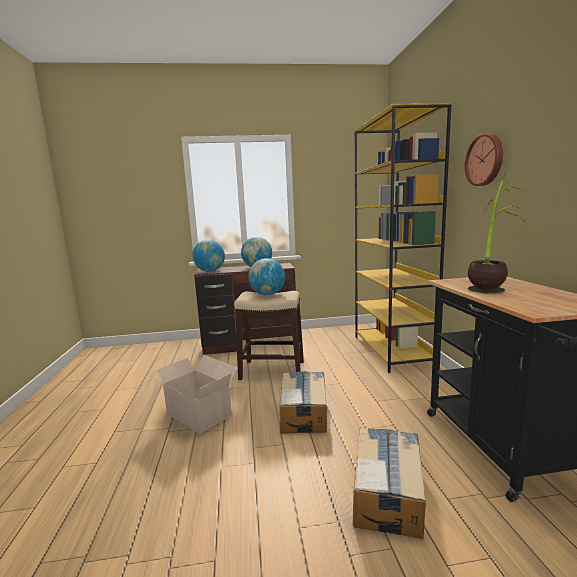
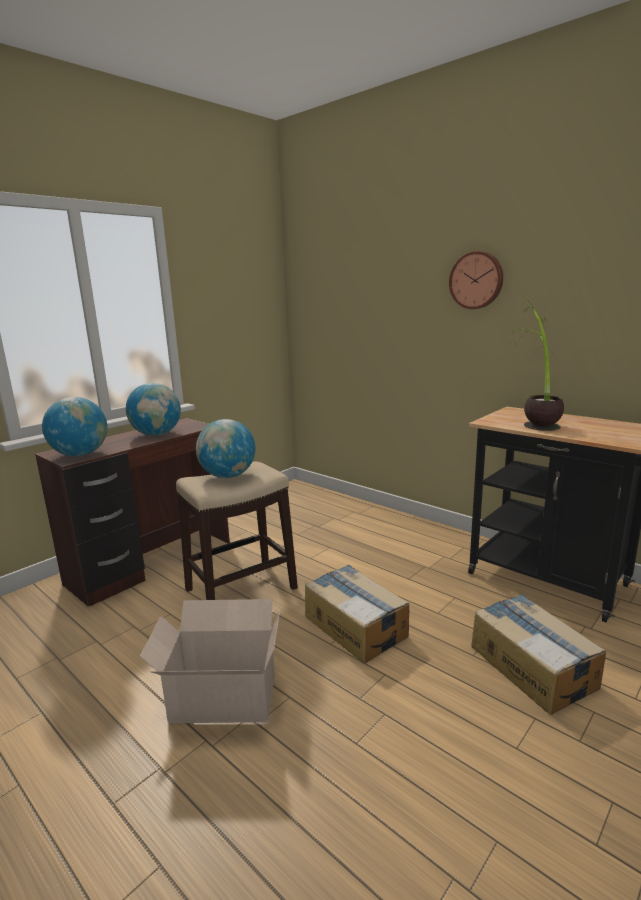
camera: 40 degrees left, 5 degrees up
(392, 351) = (350, 513): yellow bookcase -> none

